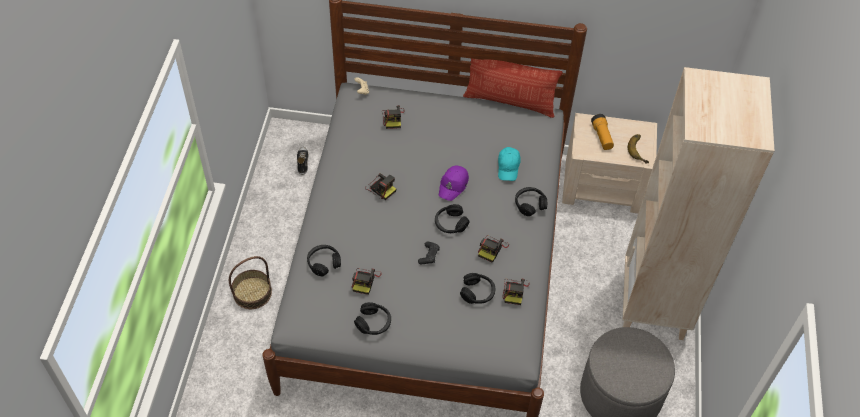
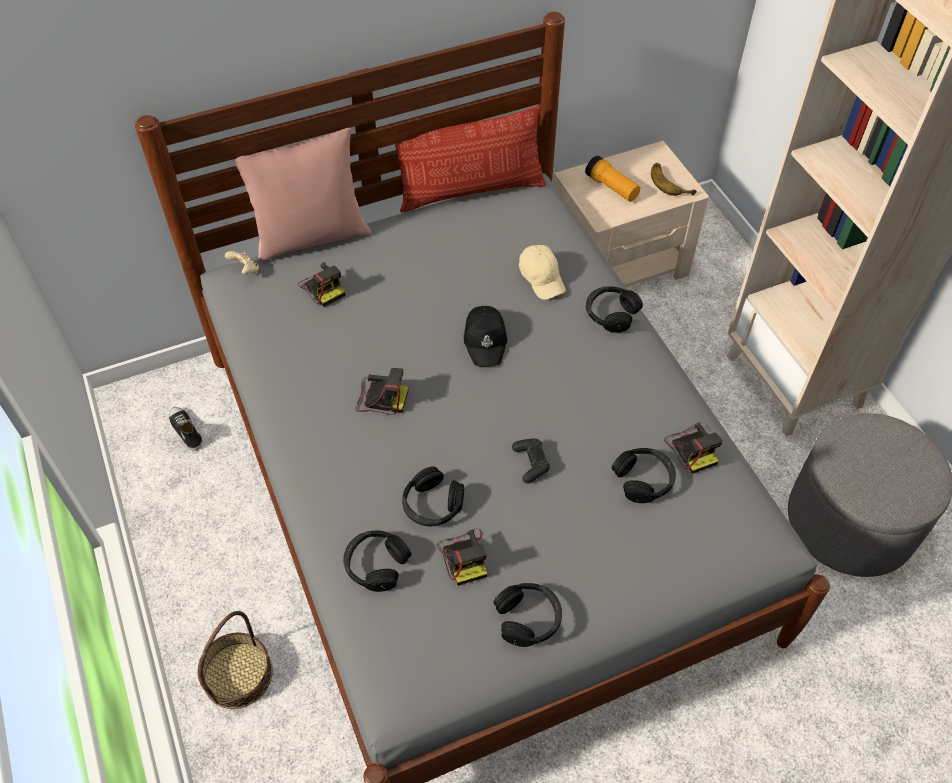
camera: 30 degrees left, 0 degrees up
(407, 88) = (311, 237): none -> pink pillow
(450, 223) = (524, 398): black headphones -> black headphones (432, 505)
(453, 185) = (486, 340): purple cap -> black cap
(492, 249) = (612, 404): camera -> none
(508, 167) = (542, 278): turquoise cap -> beige cap

